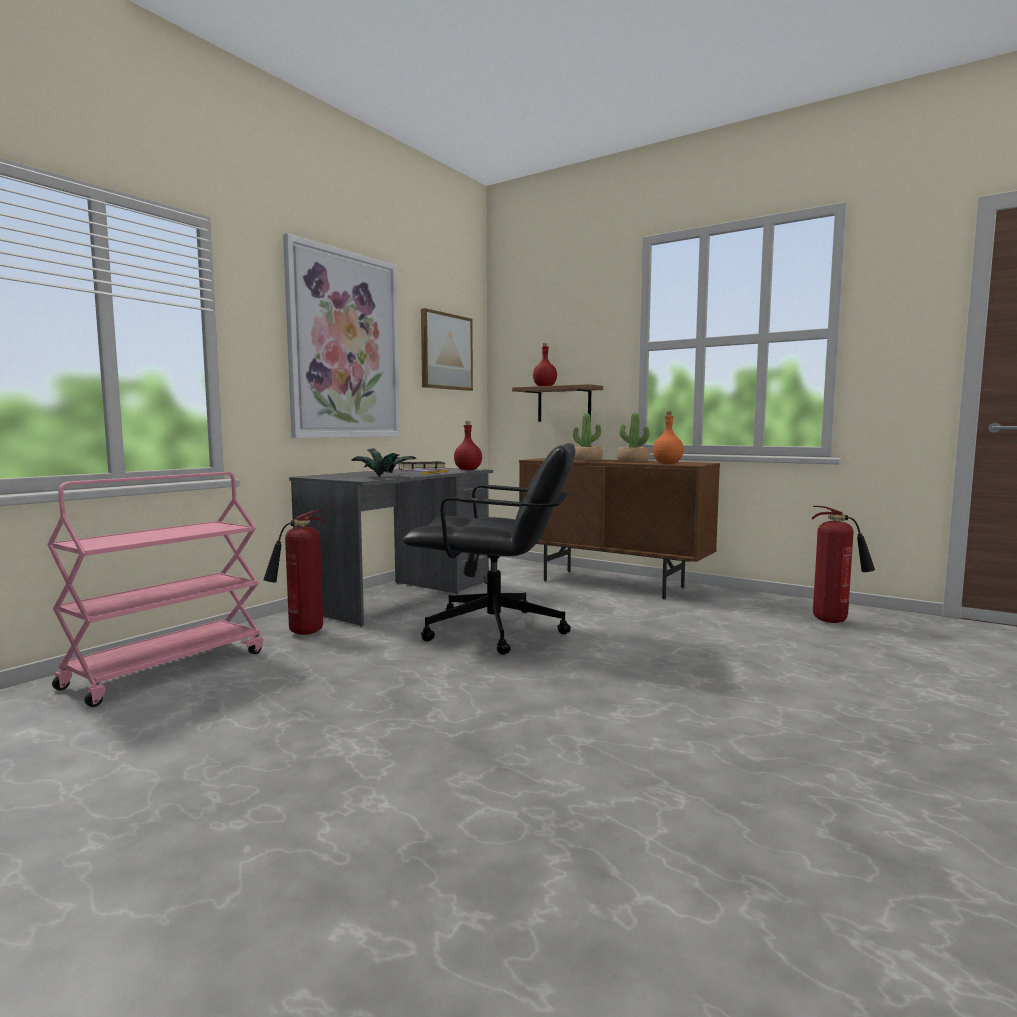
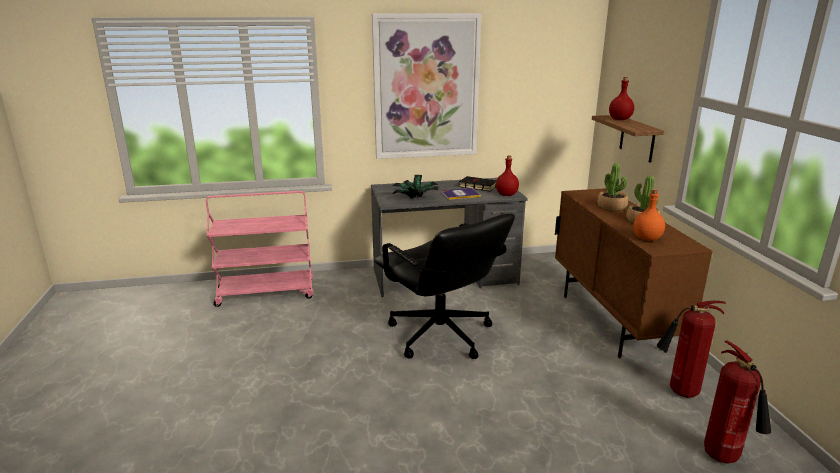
camera: 45 degrees right, 15 degrees up
(301, 633) = (348, 291): fire extinguisher -> fire extinguisher (679, 392)
(446, 351) = (540, 77): picture -> none

